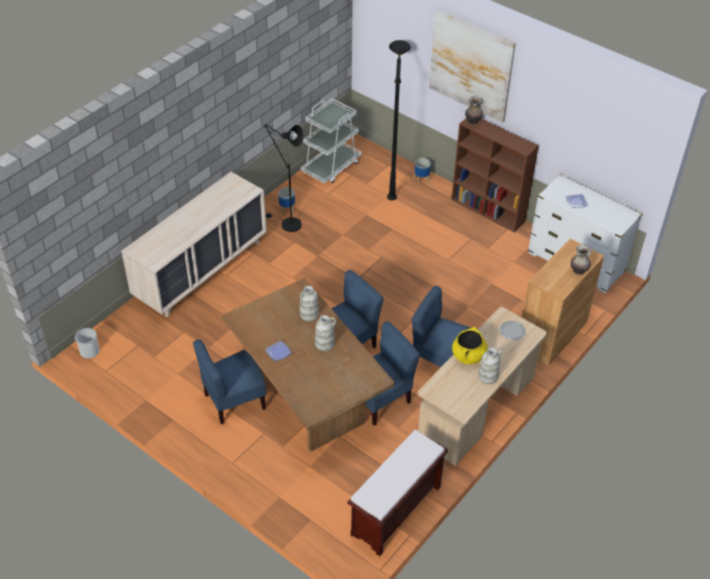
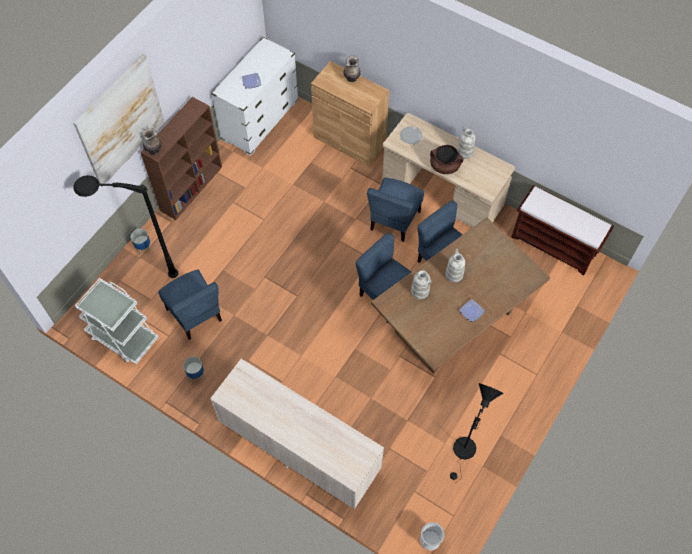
camera: 95 degrees left, 15 degrees up
(234, 401) = (468, 384): blue chair -> blue chair (195, 314)
(287, 224) = (220, 371): black floor lamp -> black floor lamp (463, 453)
(468, 356) = (445, 166): yellow cooking pot -> brown cooking pot

